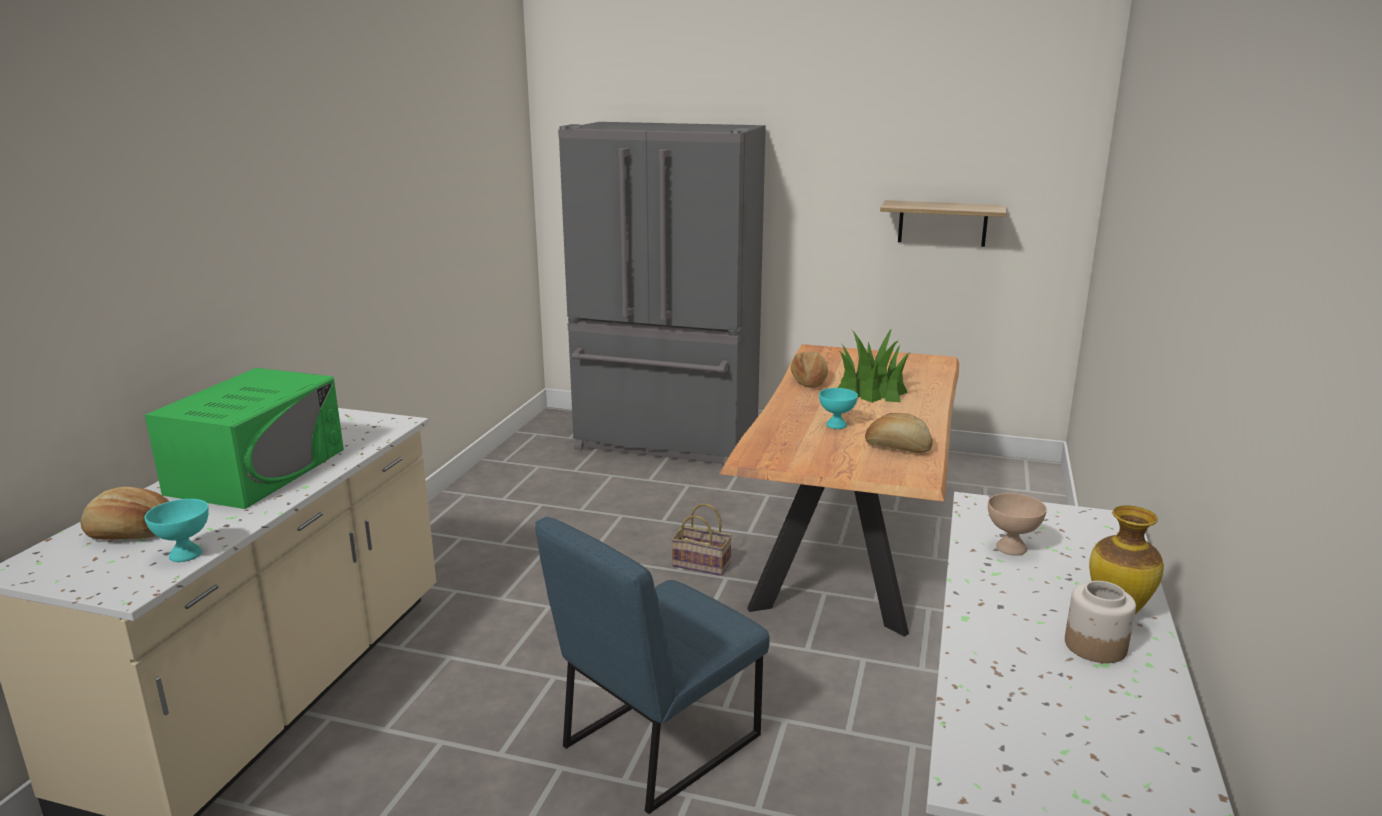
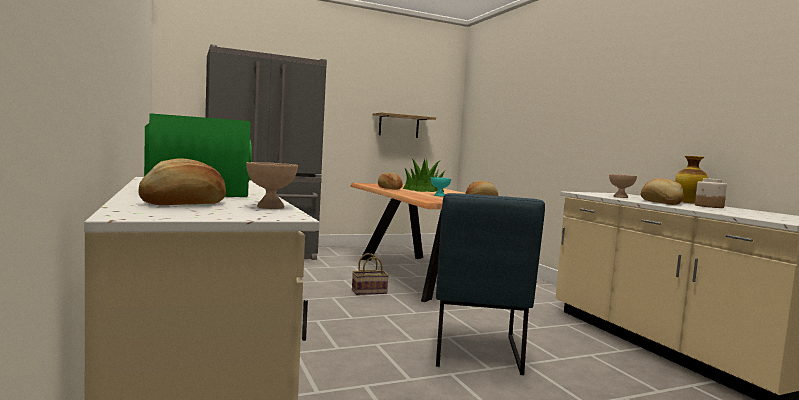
camera: 40 degrees left, 15 degrees down
(186, 554) = (270, 207): turquoise bowl -> beige bowl
(1004, 602) = (660, 203): none -> bread

